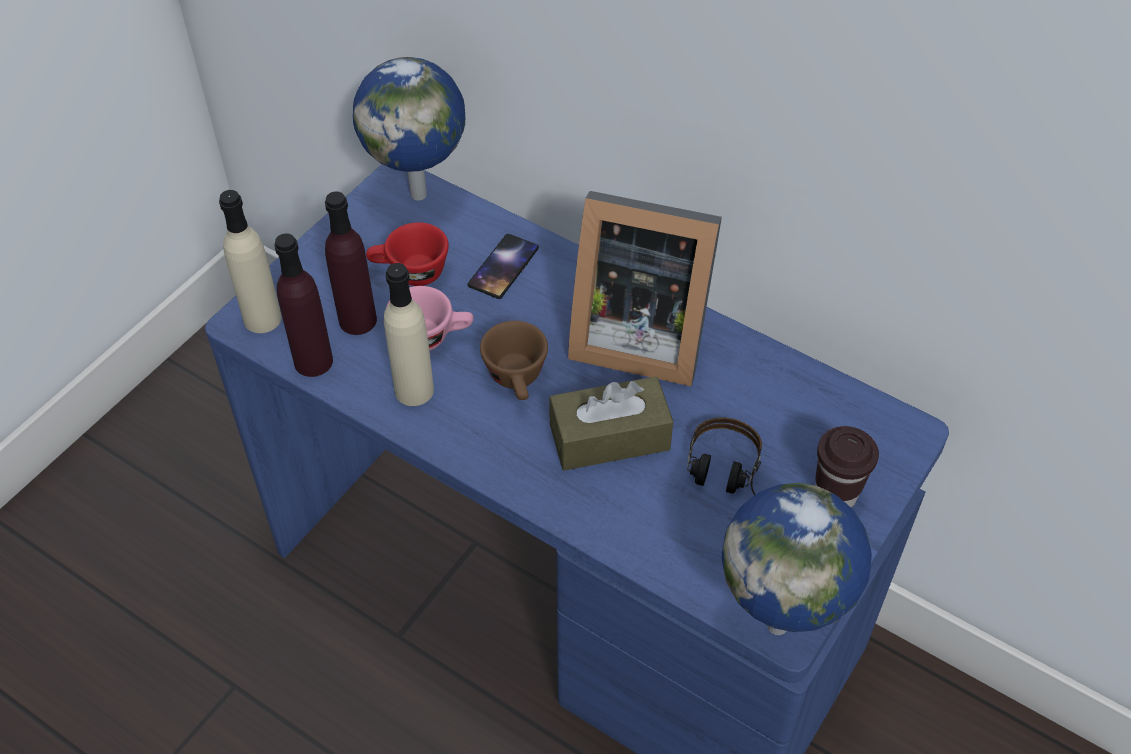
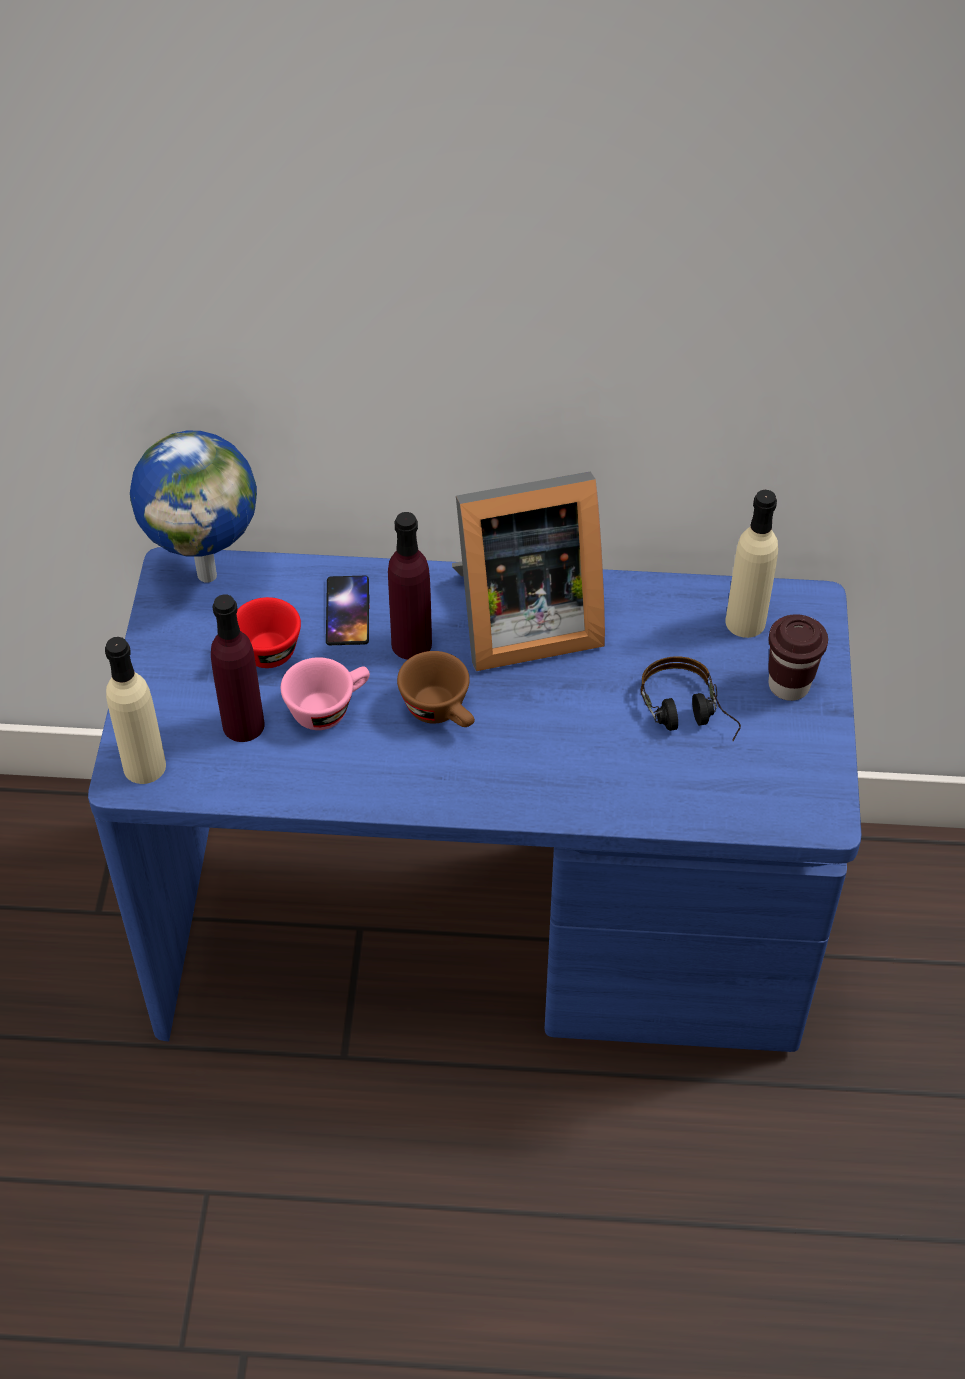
camera: 30 degrees left, 0 degrees up
(313, 361) = (230, 784): purple bottle -> purple bottle (411, 644)
(414, 390) = (351, 766): beige bottle -> beige bottle (745, 622)
(609, 437) = (563, 725): brown tissue box -> none
(781, 624) = (818, 815): globe -> none

